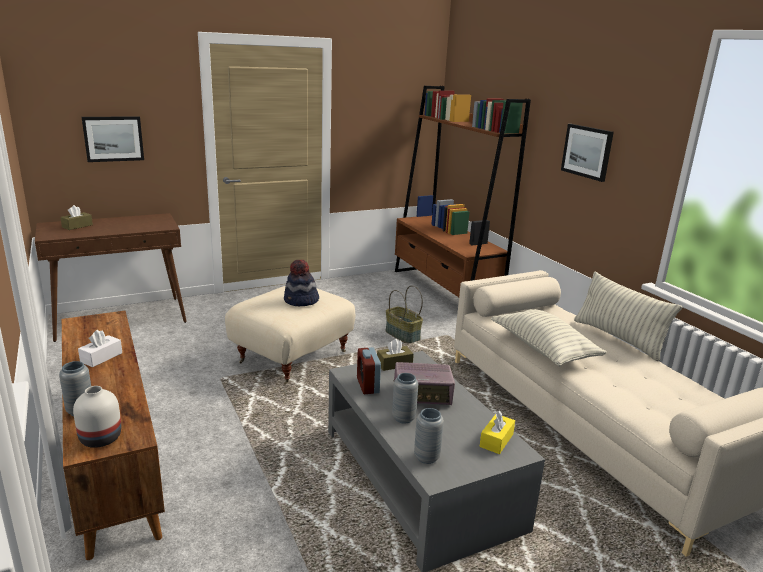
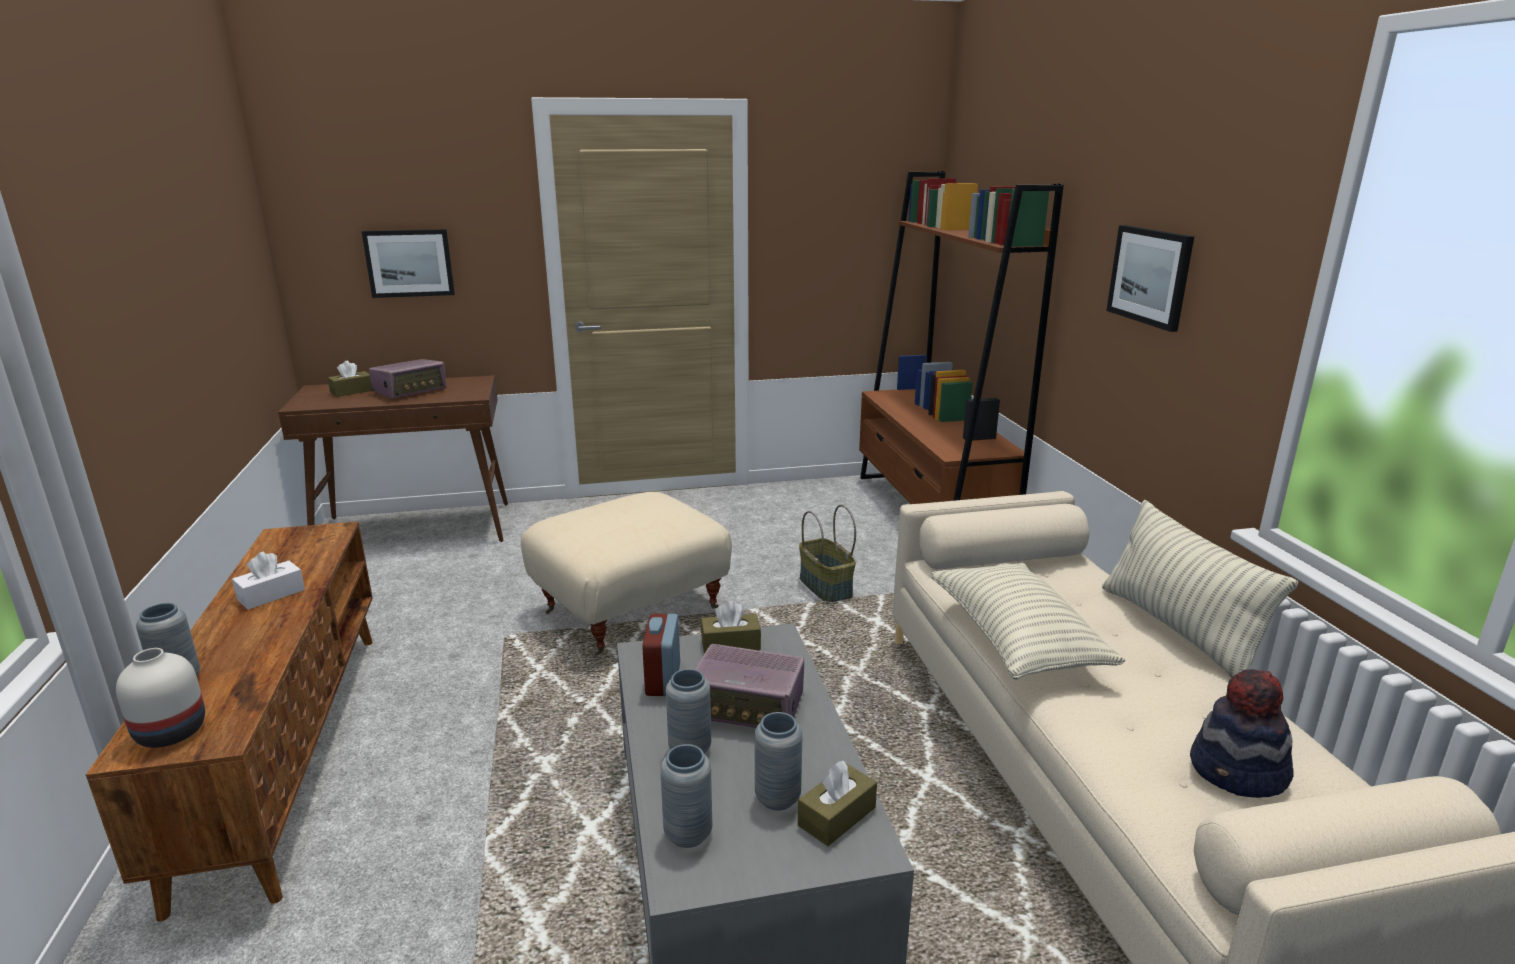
camera: 15 degrees right, 0 degrees up
(120, 225) = (410, 391): none -> radio
(301, 301) = (637, 522): hat -> hat (1238, 773)
(462, 436) = (777, 798): none -> grey vase
(496, 440) = (837, 816): yellow tissue box -> brown tissue box

